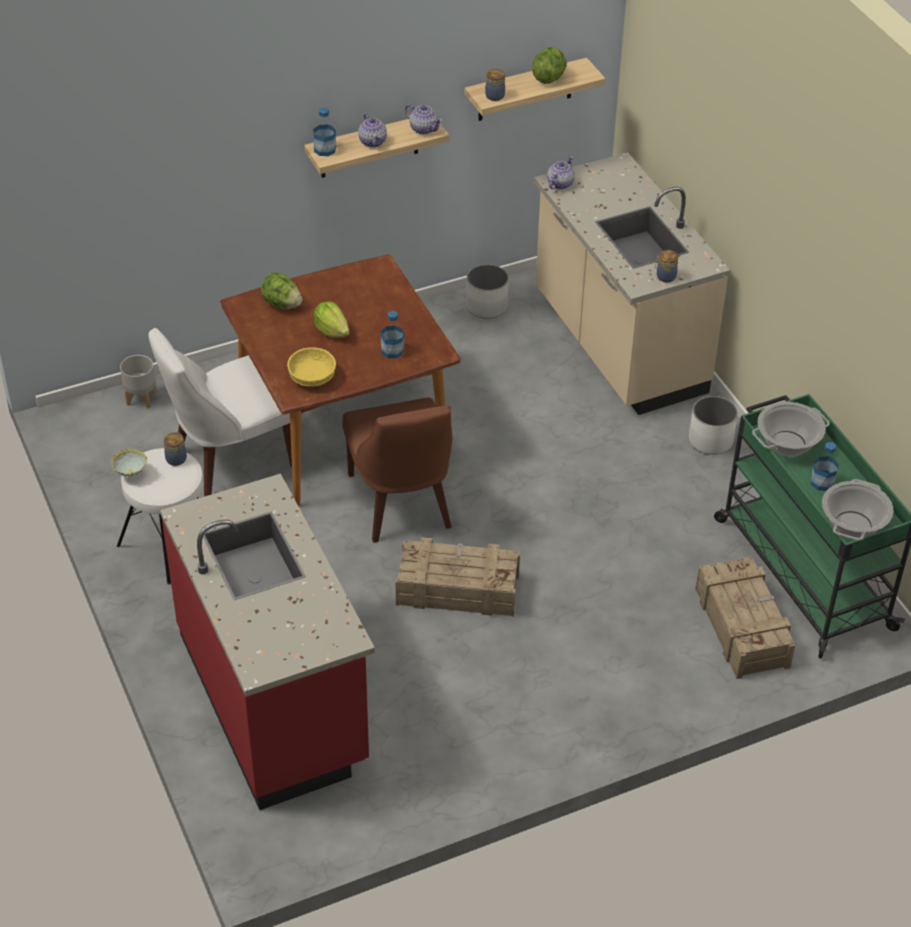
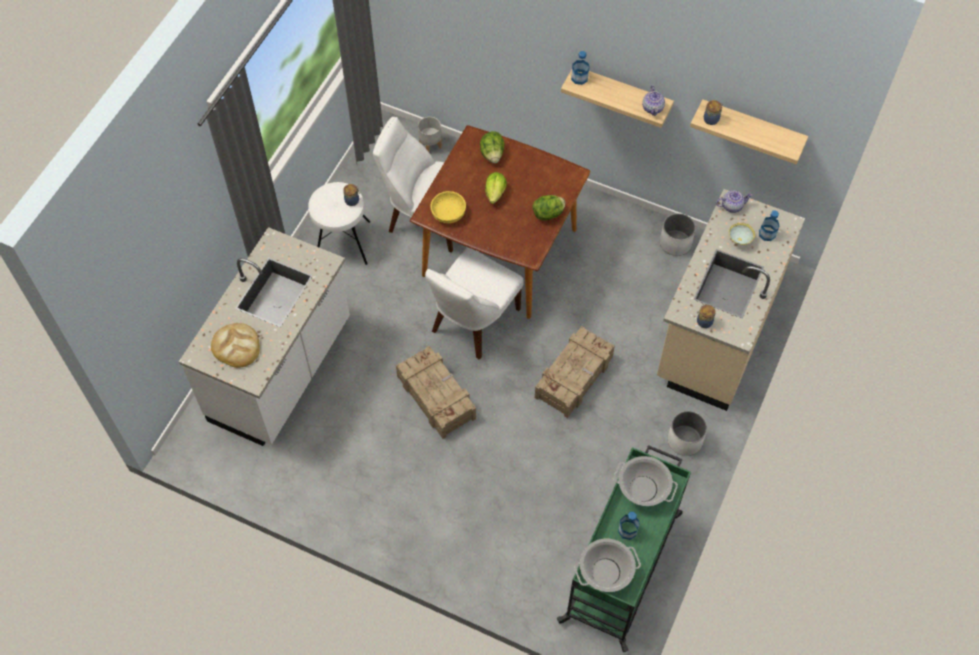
camera: 50 degrees right, 15 degrees up
(131, 474) = (322, 190): bowl -> bowl (739, 241)
(274, 699) = (282, 372): red counter -> white counter
(287, 628) = (236, 346): none -> bread
(373, 141) = (612, 93): teapot -> none
(392, 350) = (508, 233): bottle -> bottle (767, 234)
(401, 505) = (472, 323): brown chair -> white chair
(548, 77) = (762, 132): lettuce -> lettuce (548, 214)
(742, 627) = (546, 563): crate -> crate (574, 377)

